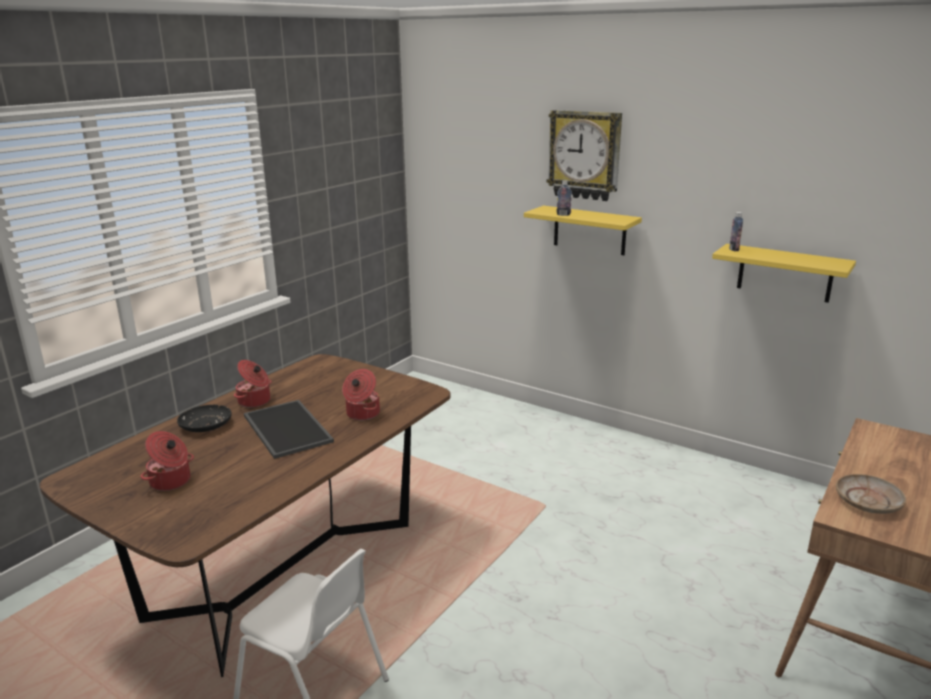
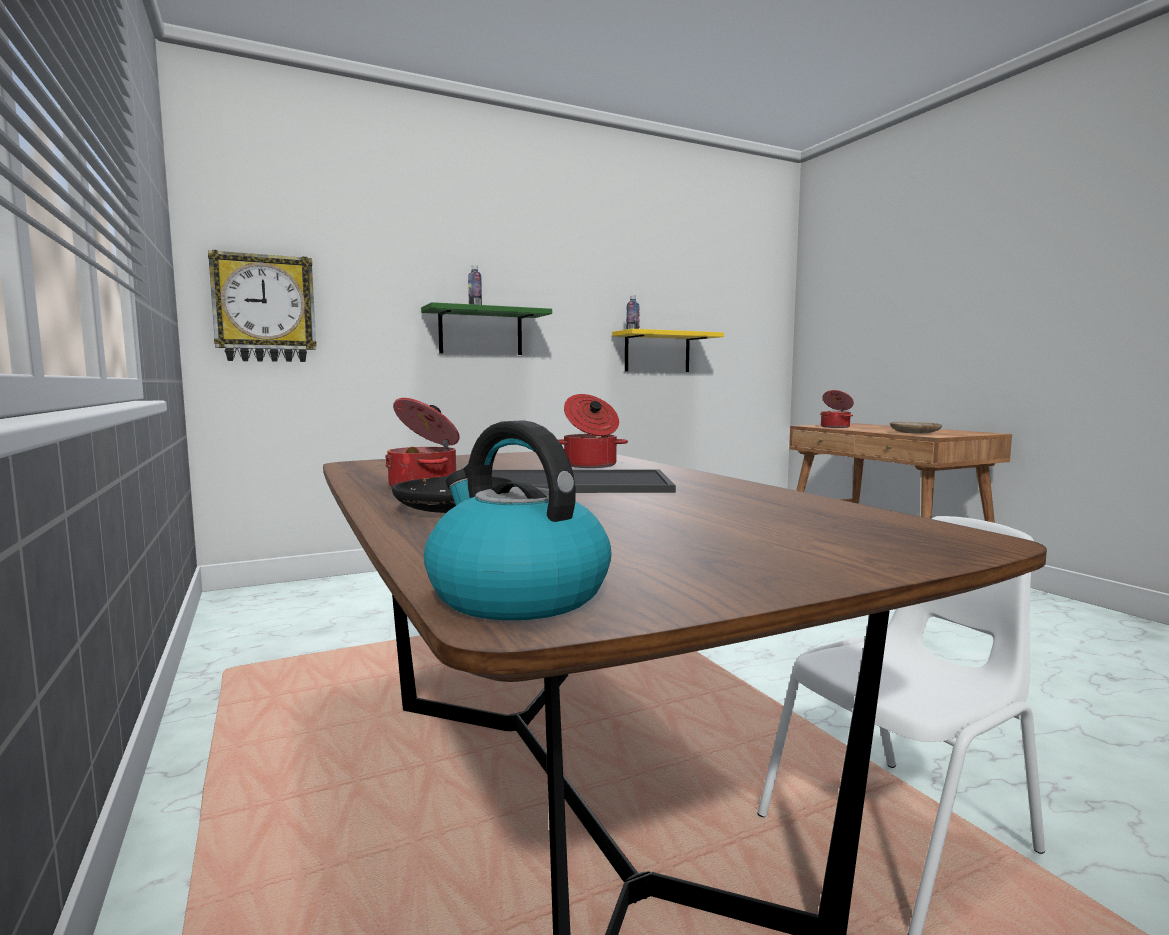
camera: 60 degrees left, 15 degrees down
(82, 474) = (515, 594): none -> kettle
(171, 482) = (687, 534): cooking pot -> cooking pot (835, 427)
(584, 155) = (469, 248): wall clock -> wall clock (264, 309)
(589, 230) = (481, 332): yellow shelf -> green shelf

